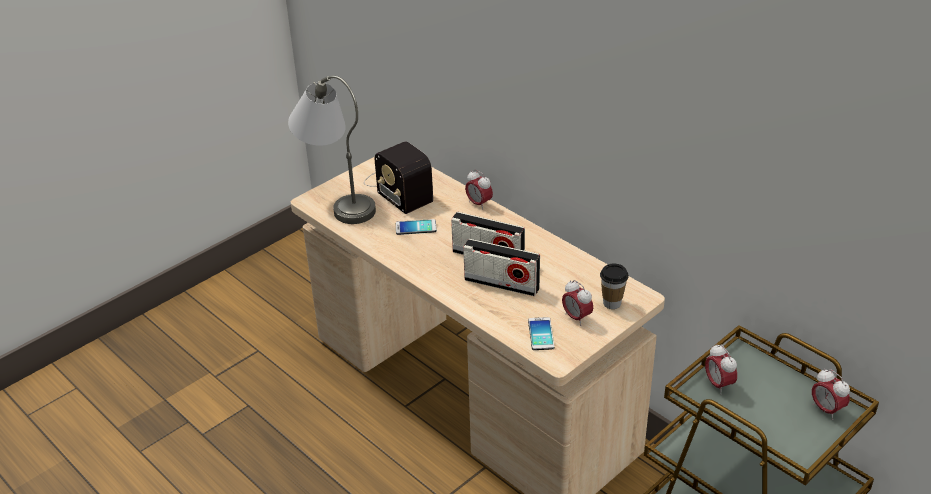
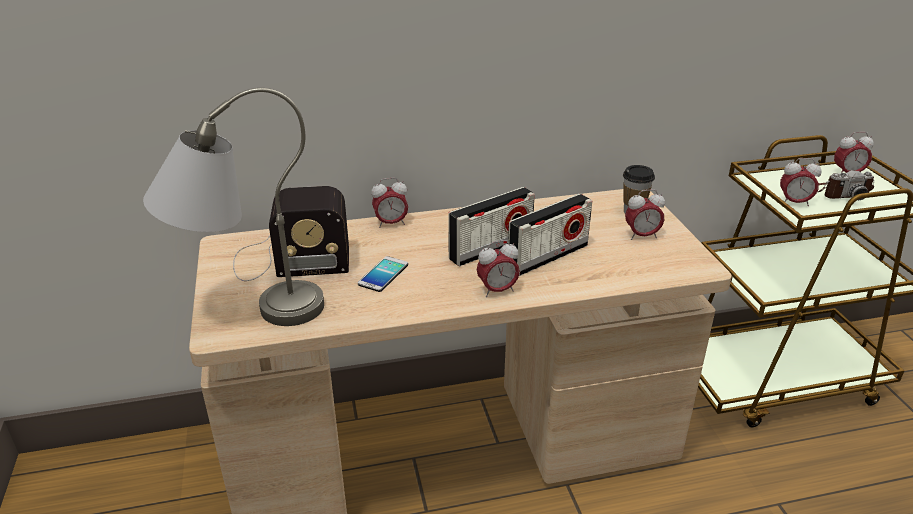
camera: 60 degrees left, 5 degrees down
(439, 277) = (497, 290): none -> alarm clock
(541, 334) = (653, 263): phone -> none
(772, 409) = (838, 193): none -> camera

